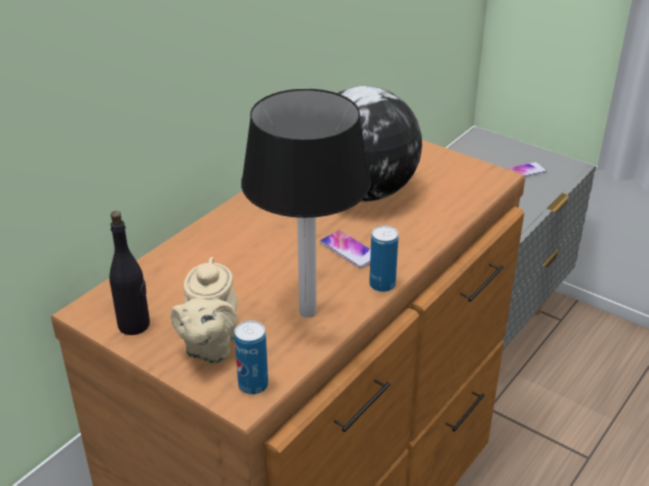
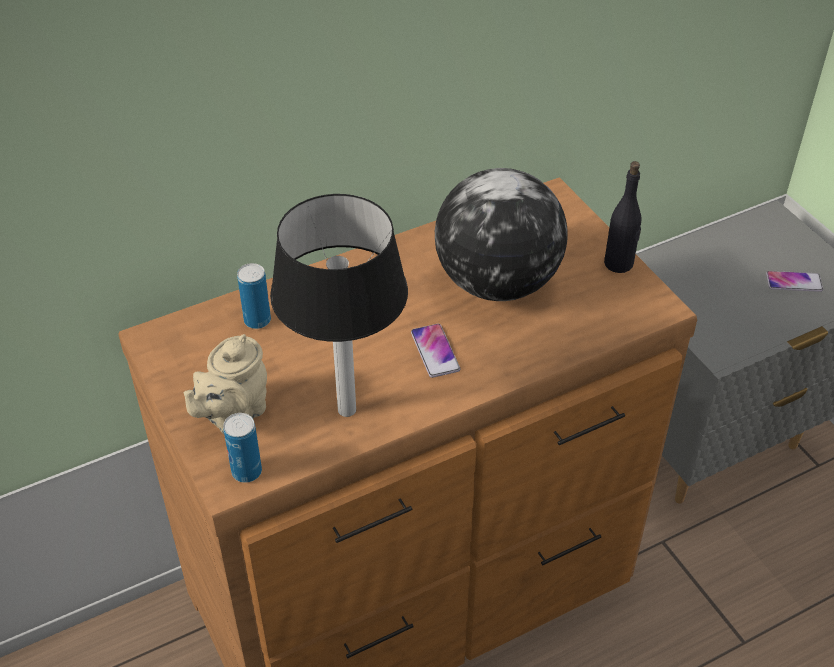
camera: 25 degrees right, 10 degrees up
(134, 325) = (182, 368): black bottle -> black bottle (619, 263)
(382, 285) = (440, 404): can -> can (257, 320)

